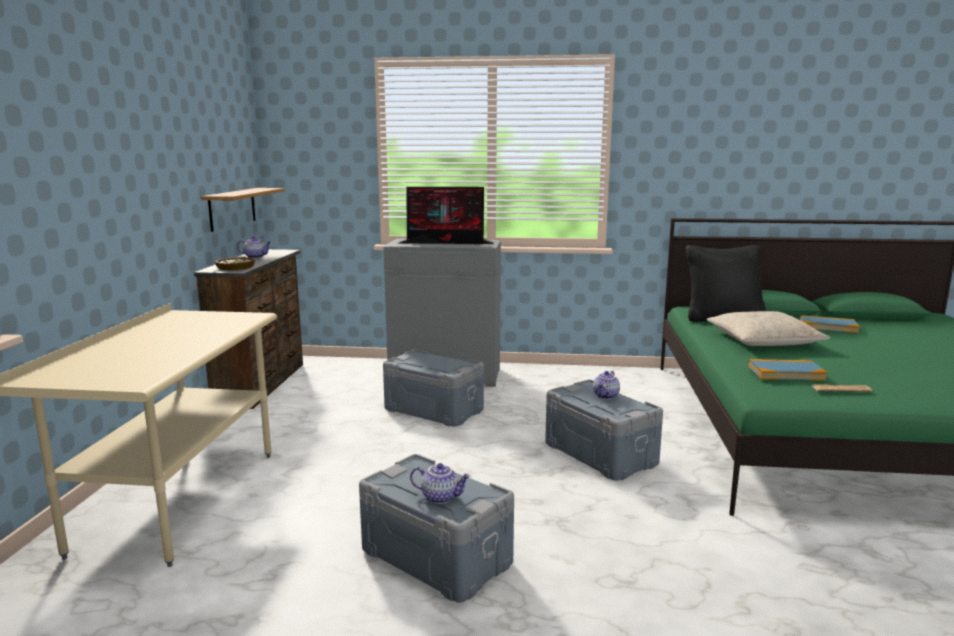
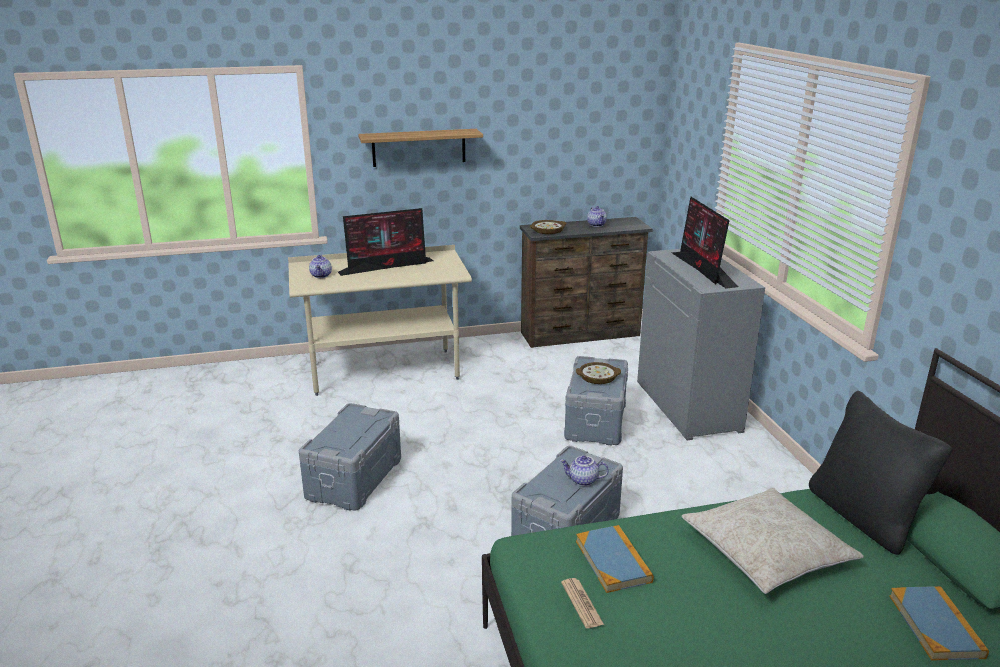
camera: 70 degrees right, 10 degrees up
(160, 337) = (388, 266): none -> monitor
(232, 208) = (598, 177): shelf -> shelf (419, 147)
(432, 363) = (598, 377): none -> bowl
(441, 497) = (339, 436): teapot -> teapot (321, 275)

